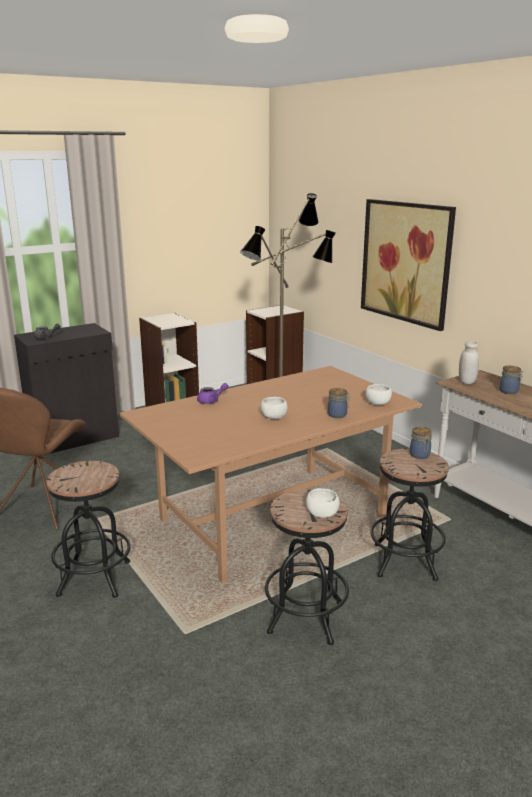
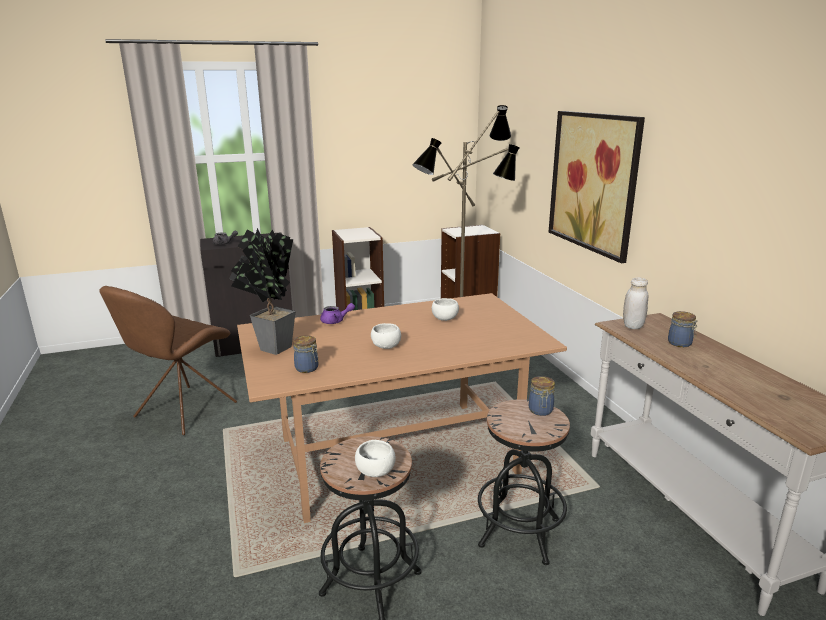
camera: 15 degrees right, 0 degrees up
(94, 578) = (186, 494): black stool -> none
(172, 430) = (270, 349): none -> potted plant
(338, 415) = (458, 351): jar -> jar (307, 368)
(377, 403) = (514, 341): white bowl -> white bowl (445, 318)

